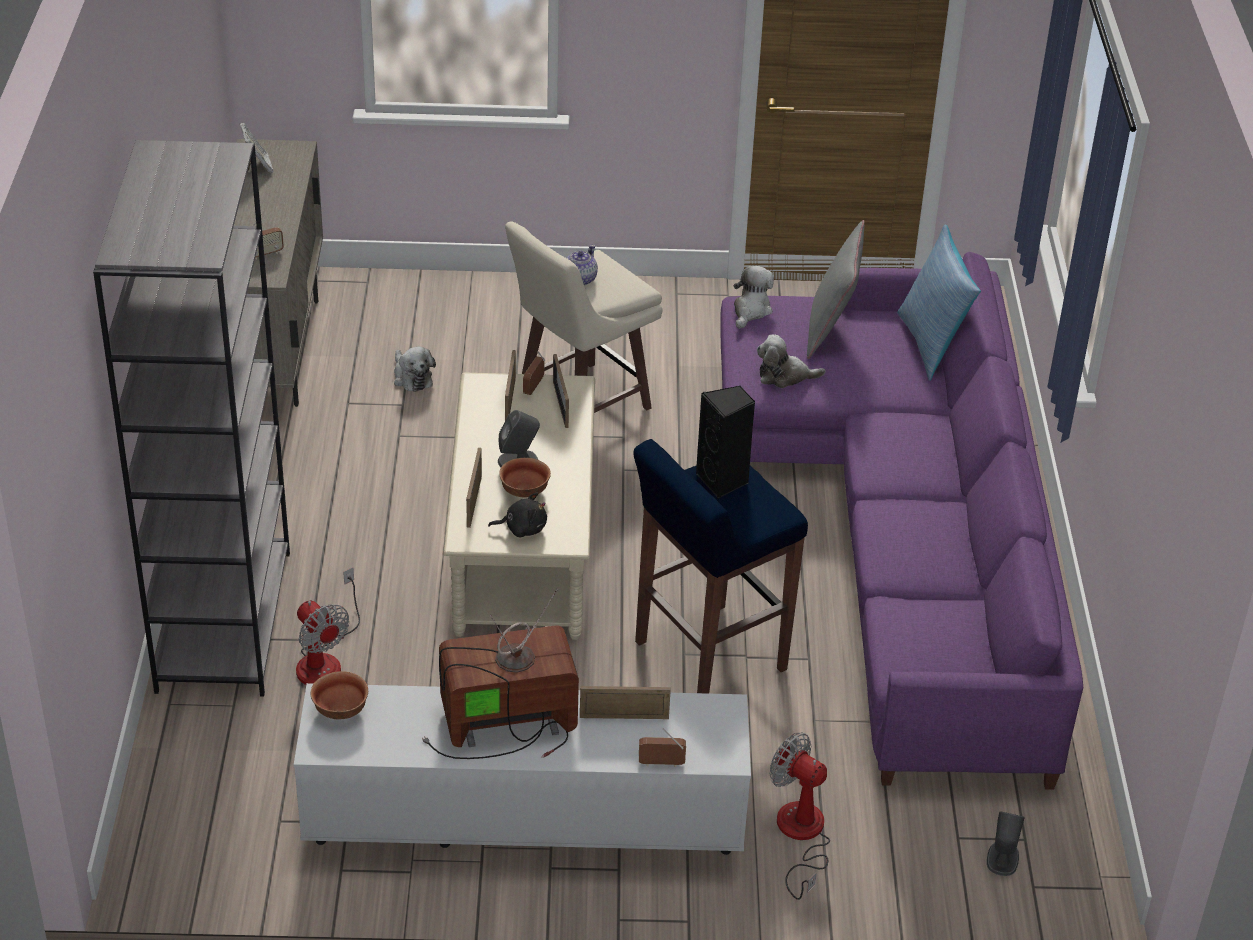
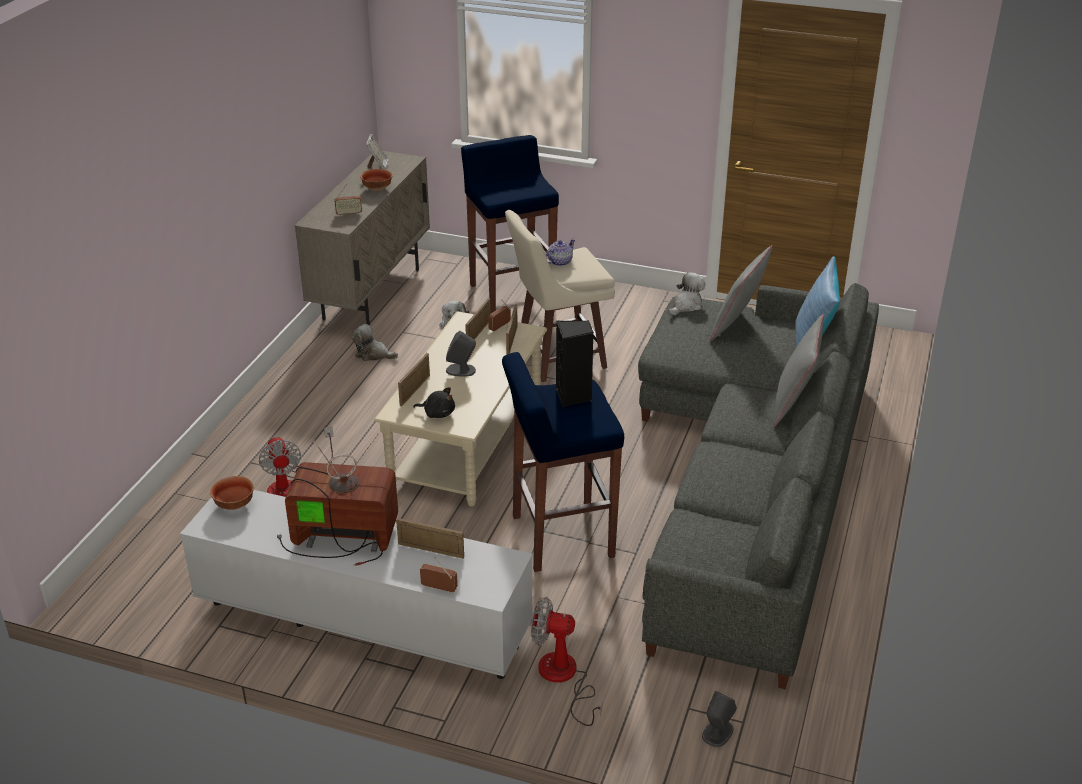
camera: 20 degrees right, 5 degrees down
(223, 619) = (242, 448): grey bookcase -> none
(467, 315) = (511, 292): none -> blue stool
(524, 491) = (453, 390): bowl -> bowl (377, 188)
(784, 376) = (688, 350): plush toy -> plush toy (373, 354)
(800, 836) = (563, 678): fan -> fan turned 45 degrees counterclockwise
(901, 532) = (751, 480): purple sofa -> grey sofa
(946, 431) = (793, 405): none -> grey pillow

